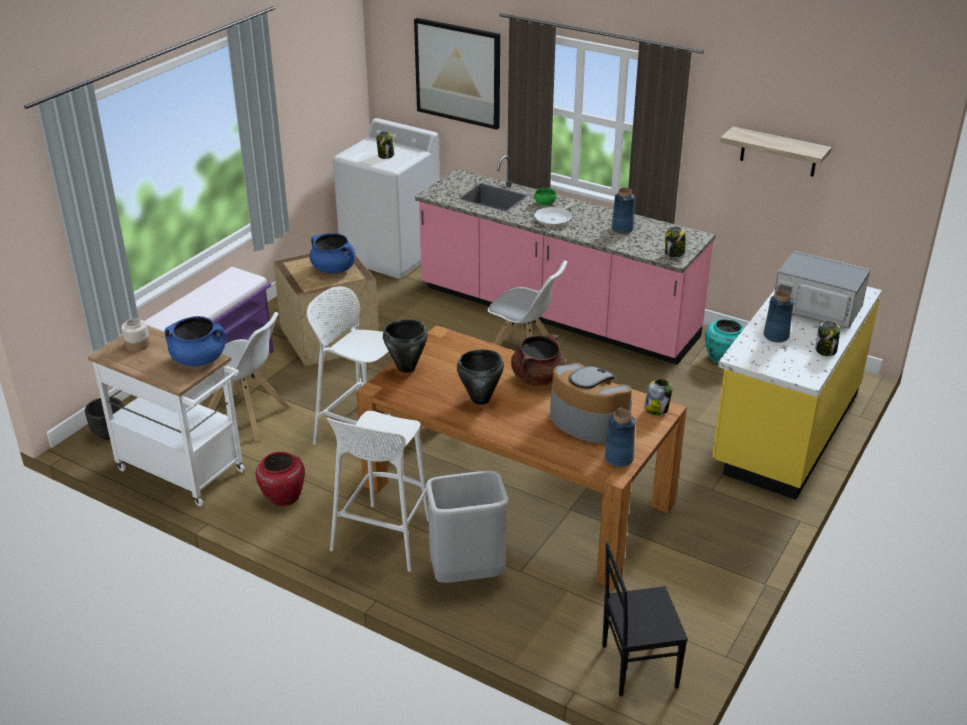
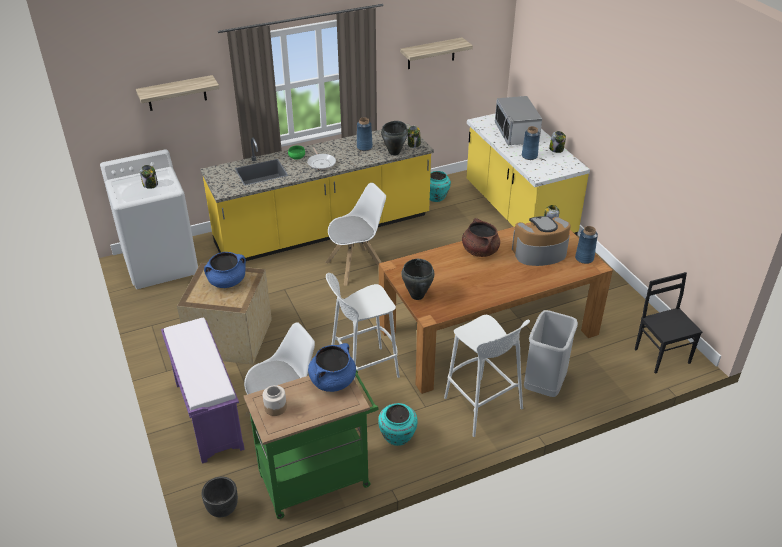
camera: 55 degrees left, 5 degrees up
(184, 472) = (318, 480): white cart -> green cart
(282, 497) = (397, 438): red vase -> turquoise vase
(458, 73) = (176, 93): picture -> shelf
(481, 399) = (482, 281): black cooking pot -> black cooking pot (394, 152)
(556, 314) = (323, 230): pink counter -> yellow counter
(637, 665) = (662, 355): black chair -> black chair turned 135 degrees clockwise
(816, 310) = (516, 133): microwave -> microwave turned 75 degrees counterclockwise

